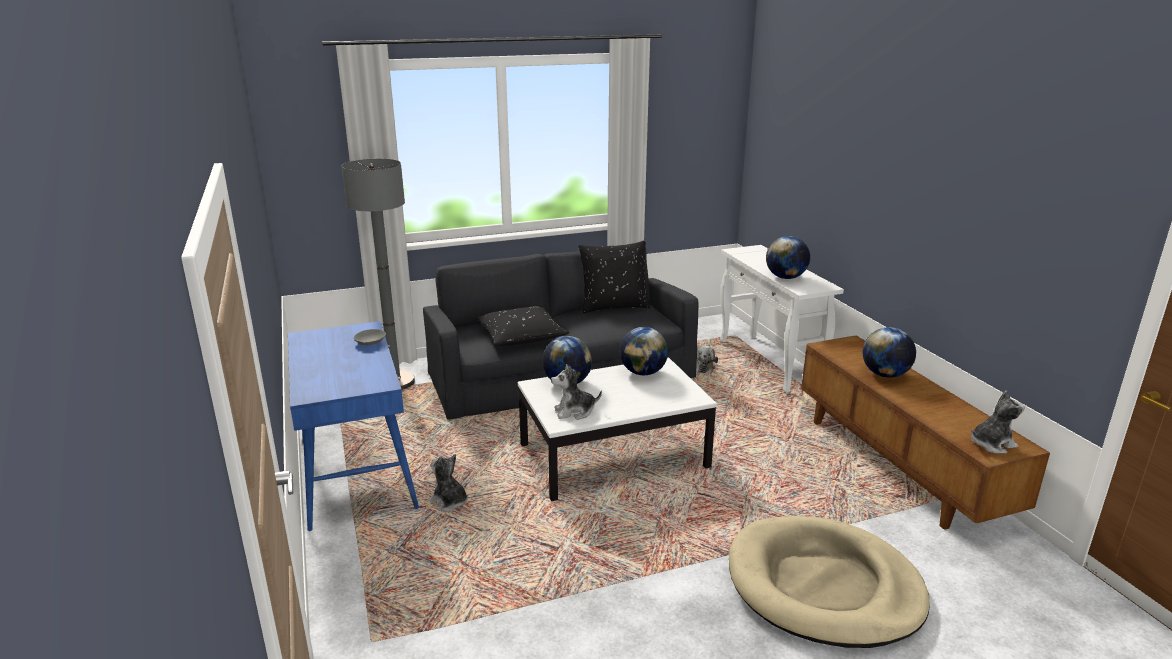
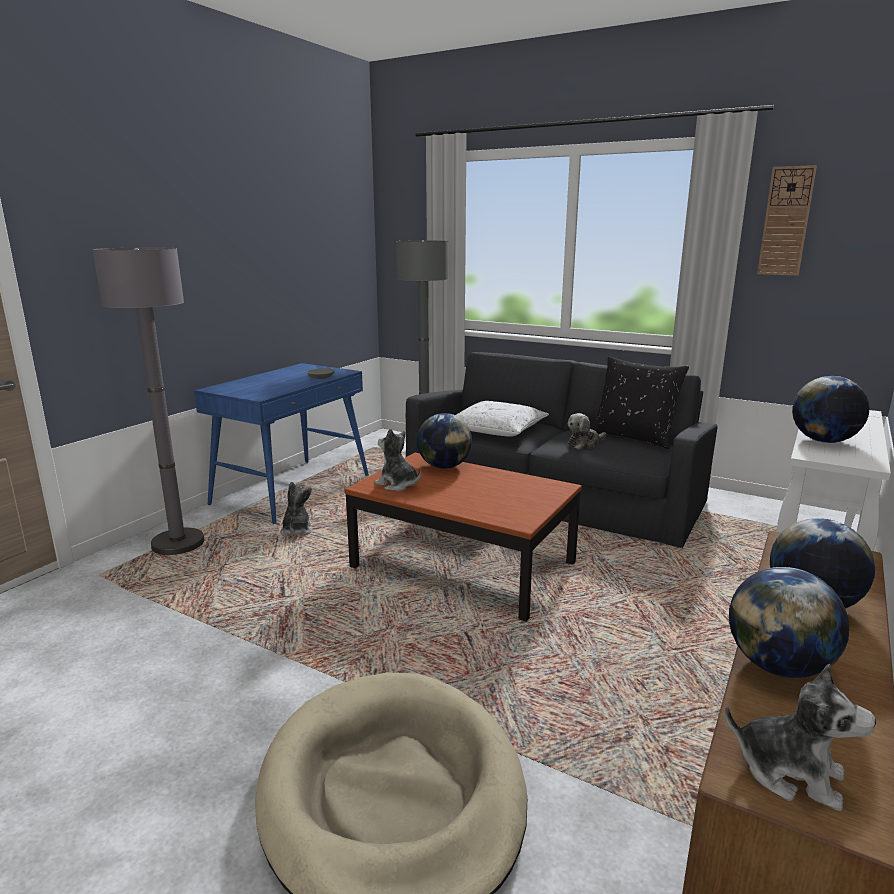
camera: 50 degrees right, 5 degrees down
(374, 575) = (178, 544): none -> grey floor lamp
(521, 336) = (496, 430): black pillow -> white pillow
(613, 455) = (464, 564): white coffee table -> brown coffee table
(643, 372) = (524, 485): globe -> globe (778, 666)
(669, 117) = (786, 221): none -> wall clock
(703, 367) = (711, 544): plush toy -> plush toy (584, 444)

